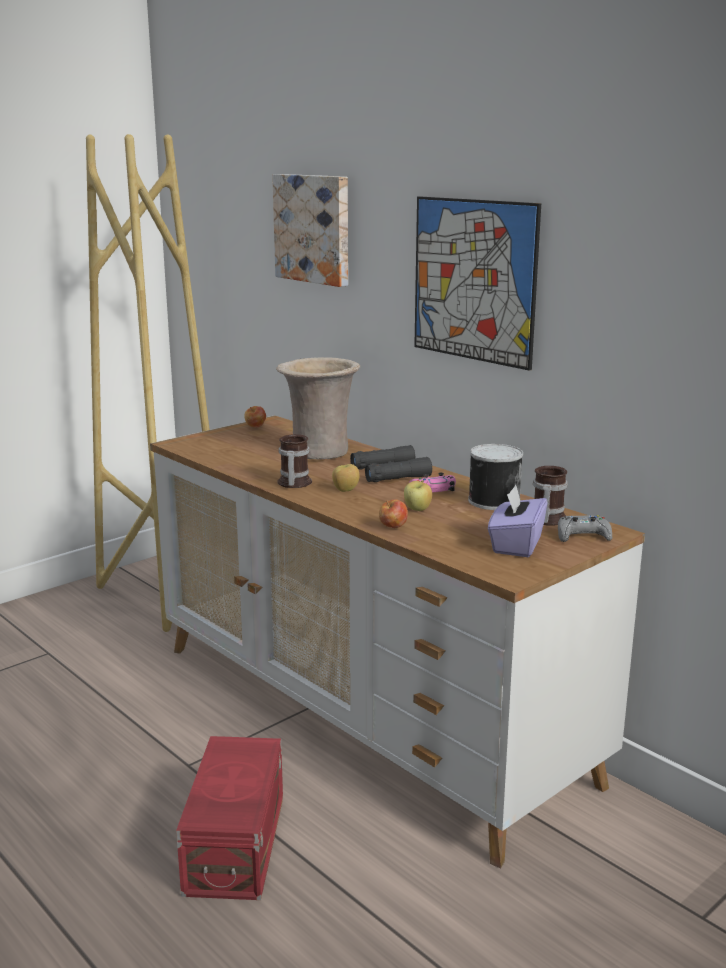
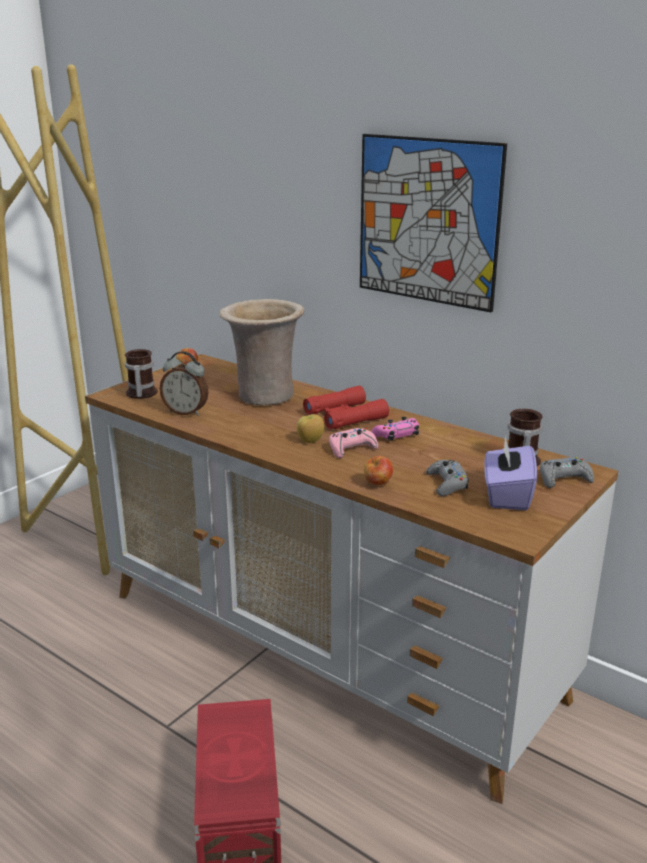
camera: 10 degrees left, 5 degrees up
(238, 461) = (186, 412): none -> alarm clock
(292, 483) = (253, 436): mug -> mug (140, 394)
(314, 228) = (241, 165): picture -> none
(382, 499) = (351, 449): none -> pink game controller
(390, 472) = (345, 416): black binoculars -> red binoculars
(417, 509) = (392, 459): apple -> none
(461, 532) = (447, 484): none -> grey game controller
(492, 500) = (459, 443): can -> none

